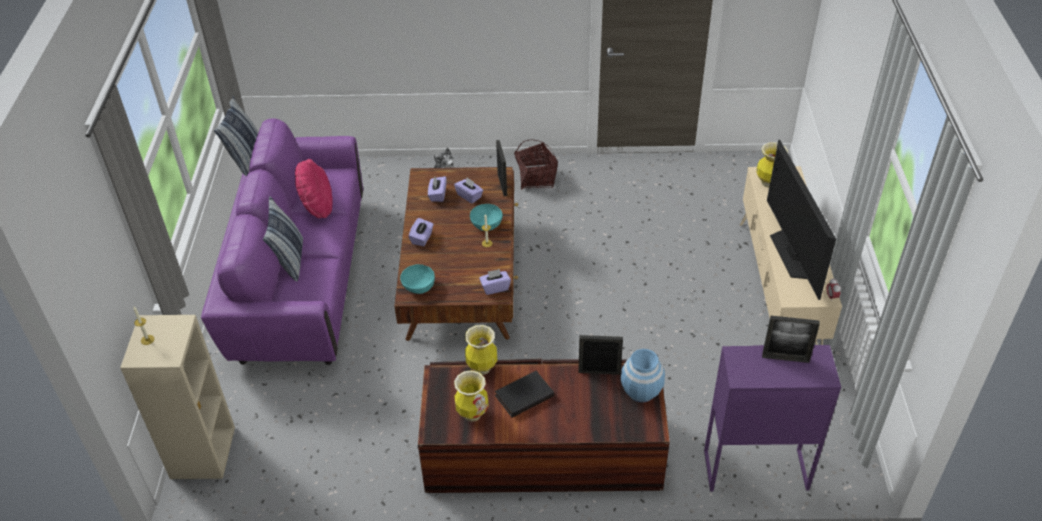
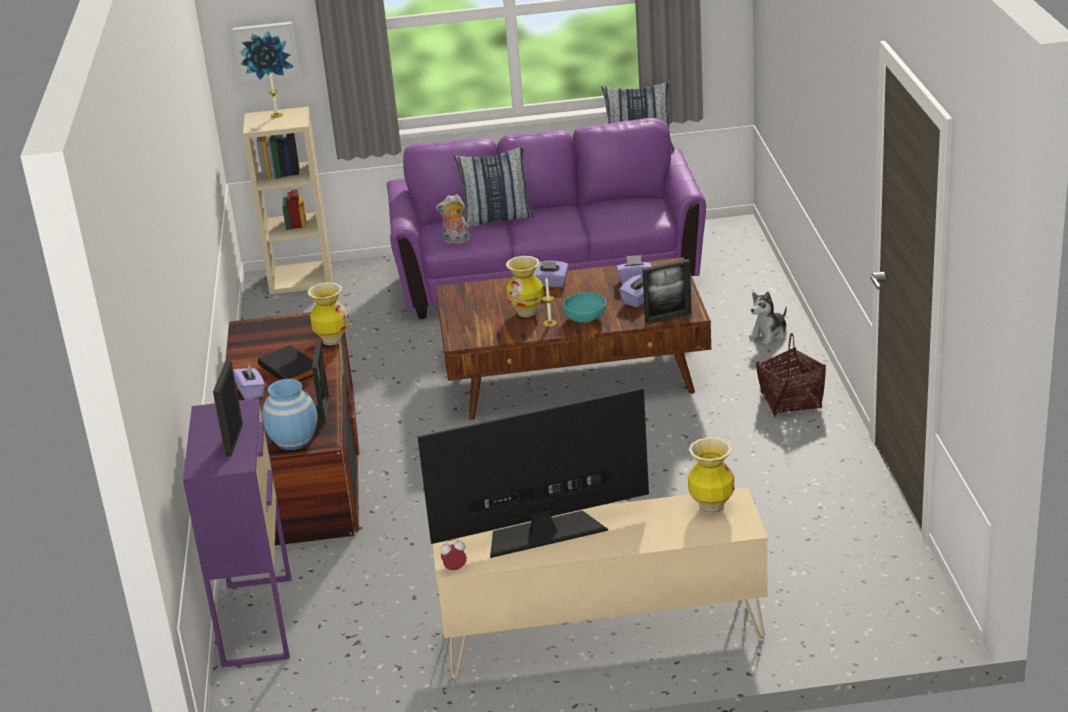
camera: 85 degrees right, 15 degrees down
(105, 298) = (266, 52): none -> picture
(318, 208) = (588, 217): pink pillow -> none
(319, 289) = (456, 241): none -> plush toy
(418, 286) = (468, 293): turquoise bowl -> none
(472, 414) = (266, 343): vase -> vase (527, 312)
(495, 287) = (471, 338): purple tissue box -> purple tissue box (251, 392)

